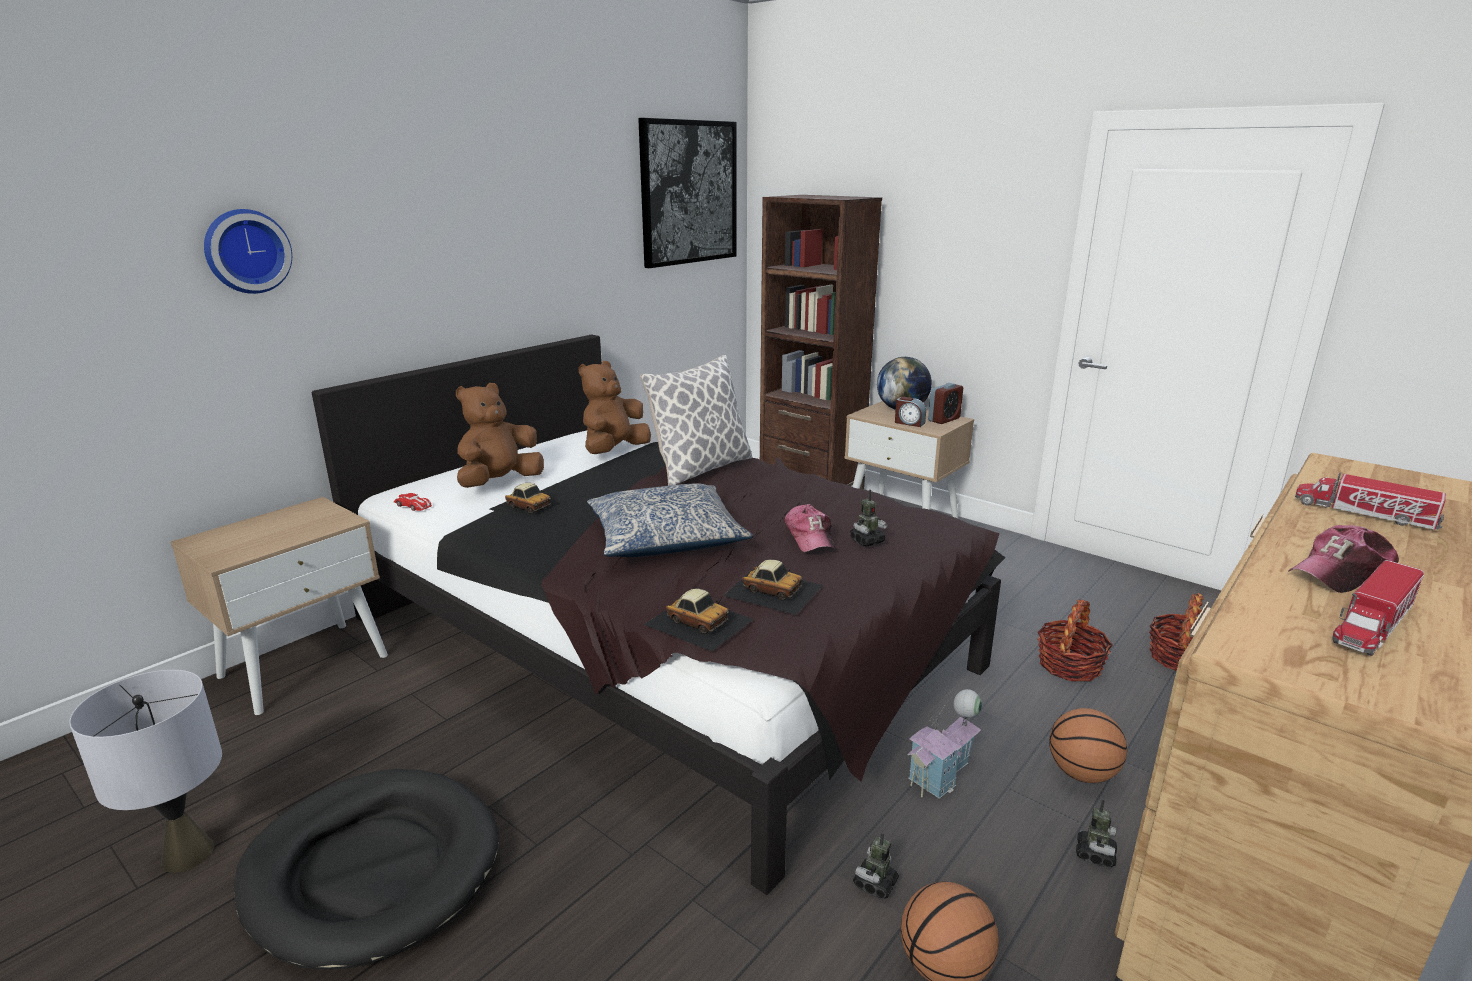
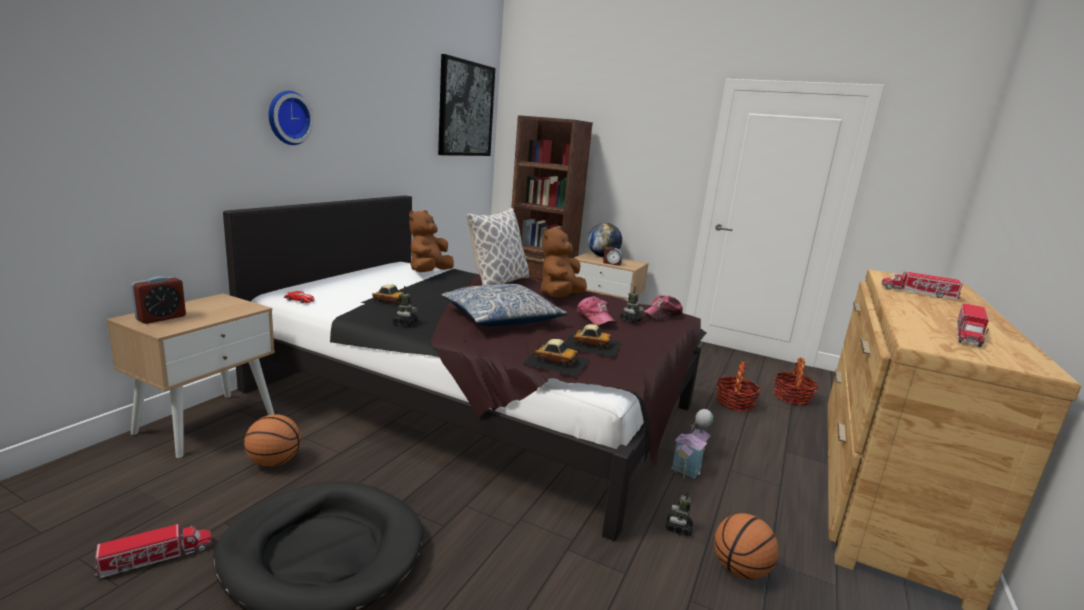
camera: 15 degrees left, 5 degrees down
(187, 854) = (156, 558): grey table lamp -> toy truck
(246, 251) = (186, 98): wall clock -> wall clock (288, 117)
(499, 482) = (357, 288): brown plush toy -> brown plush toy (560, 296)
(944, 419) = (631, 262): alarm clock -> alarm clock (161, 318)
(1082, 773) = (767, 459): basketball -> basketball (274, 462)
(1095, 854) = (794, 501): toy robot -> toy robot (405, 323)
(1341, 573) = (933, 315): cap -> cap (662, 315)

